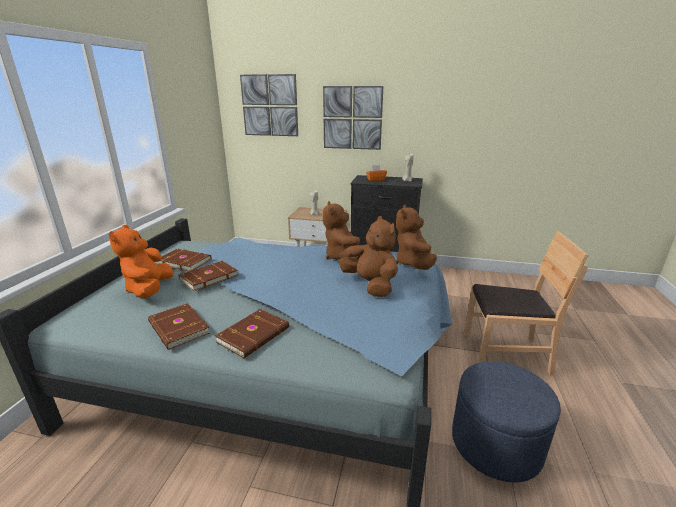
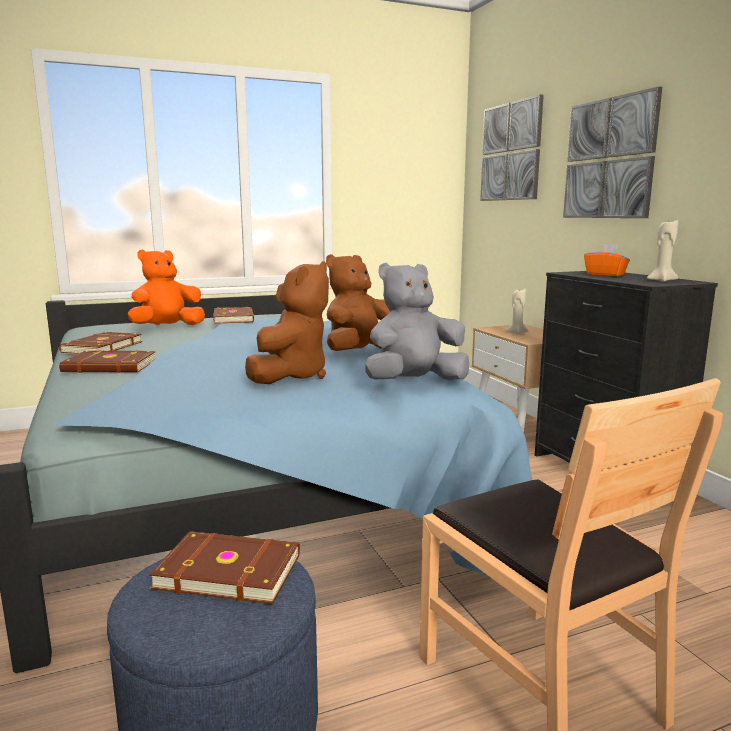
camera: 55 degrees right, 10 degrees down
(208, 277) = (210, 329): brown book -> brown book (228, 570)
(414, 264) = (414, 383): brown plush toy -> grey plush toy

